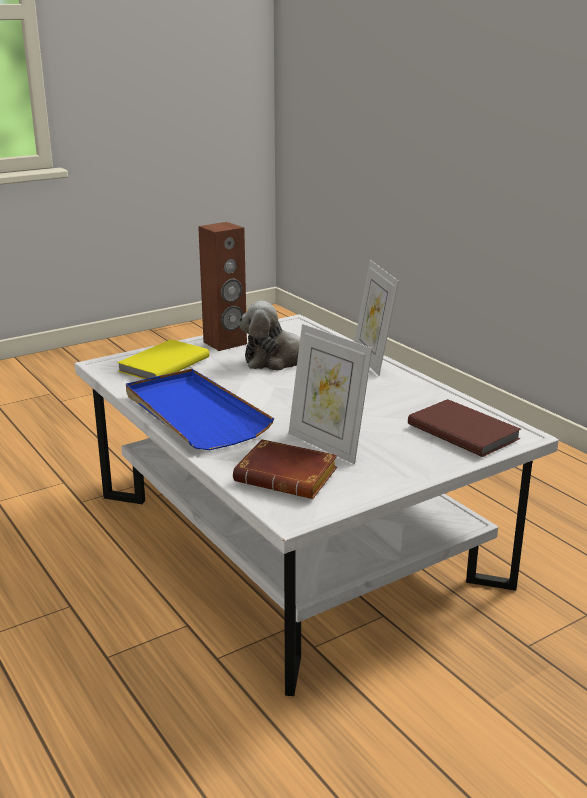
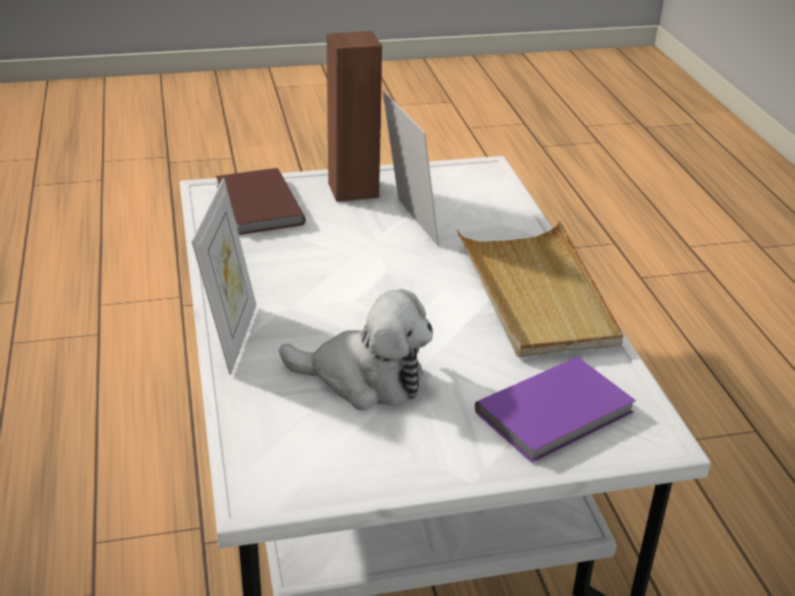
camera: 160 degrees left, 10 degrees up
(161, 364) = (558, 413): yellow book -> purple book
(194, 414) = (536, 294): blue tray -> beige tray
(225, 343) = (427, 455): brown speaker -> brown speaker (353, 189)
(289, 477) = (469, 197): brown book -> none

